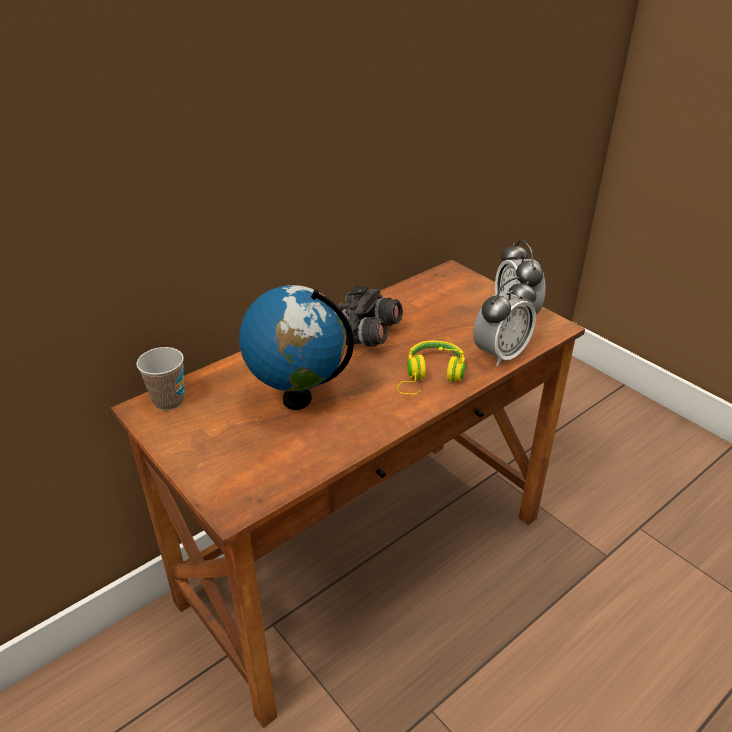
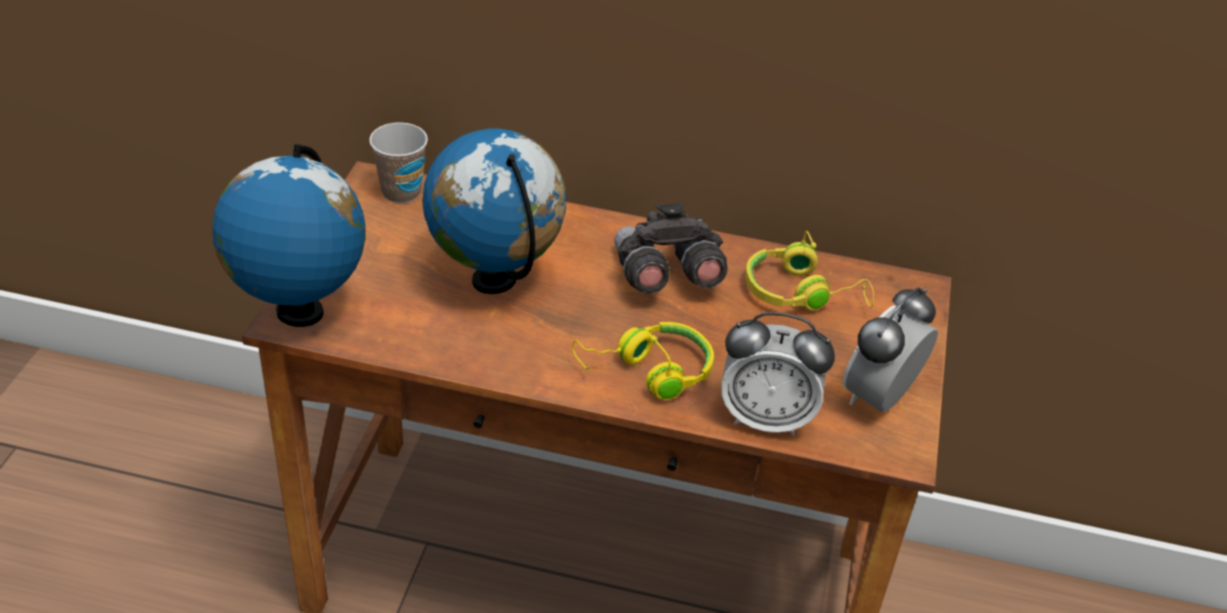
camera: 50 degrees right, 5 degrees up
(231, 499) = (299, 312): none -> globe
(420, 302) = (802, 292): none -> yellow headphones

